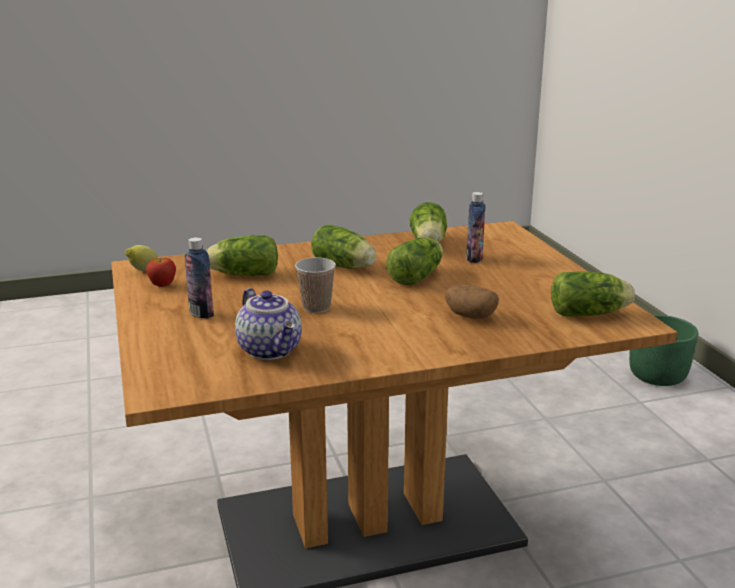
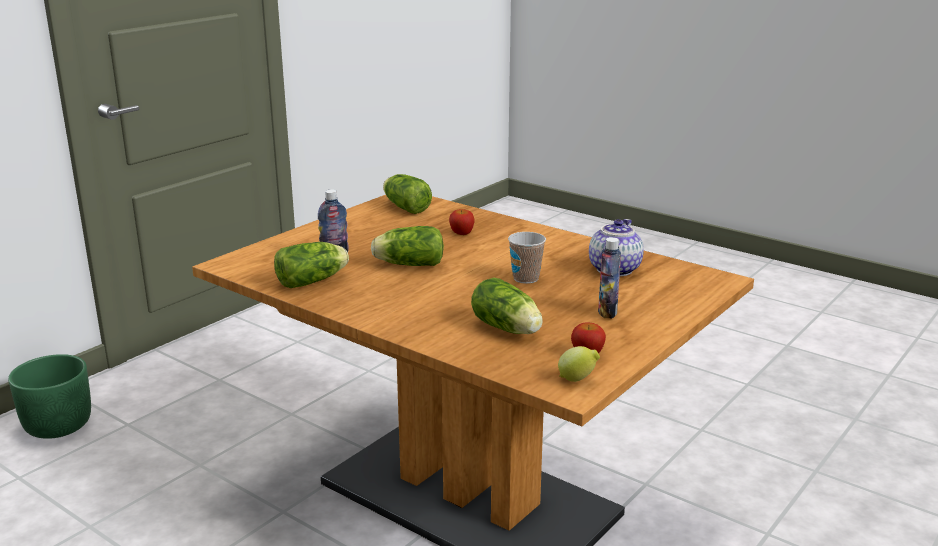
camera: 125 degrees left, 0 degrees up
(345, 267) = (424, 295): lettuce -> none
(470, 316) = (461, 233): potato -> apple

